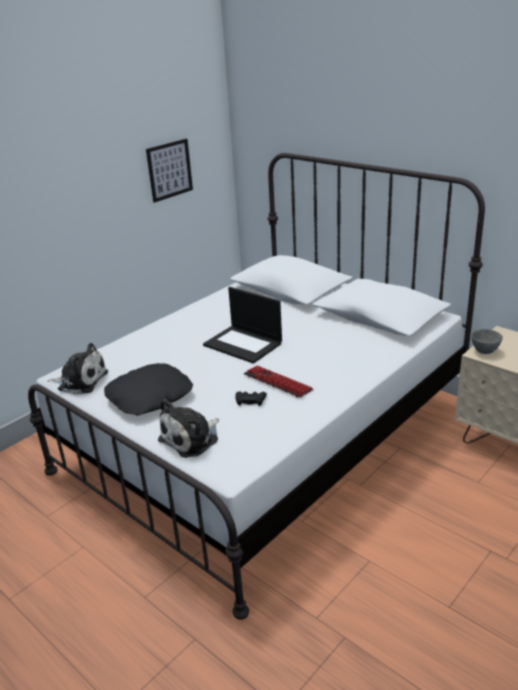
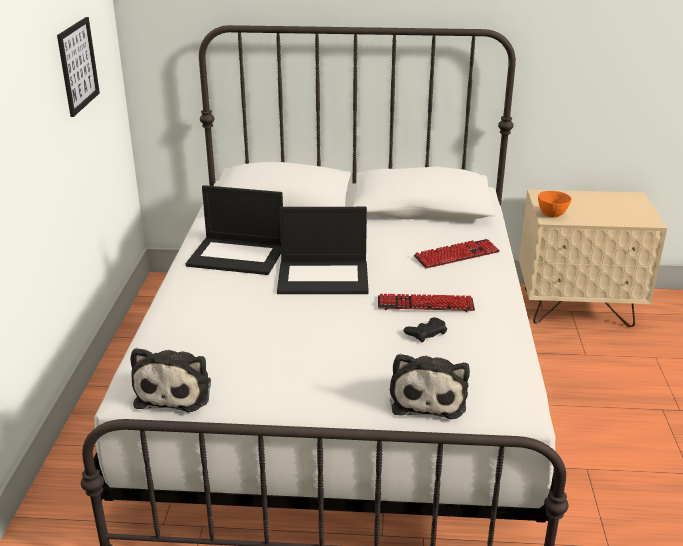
camera: 40 degrees left, 0 degrees up
(80, 381) = (176, 391): plush toy -> plush toy turned 120 degrees clockwise
(150, 397) = (304, 373): black pillow -> none
(216, 315) = (238, 256): none -> laptop
(350, 357) = (456, 255): none -> keyboard
(484, 351) = (551, 215): grey bowl -> orange bowl

